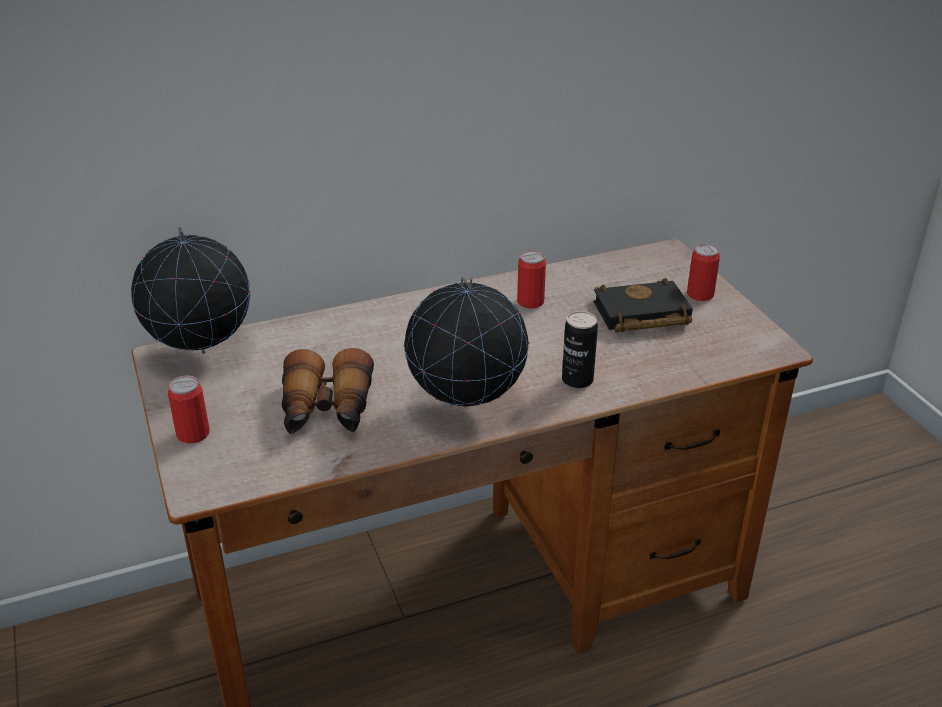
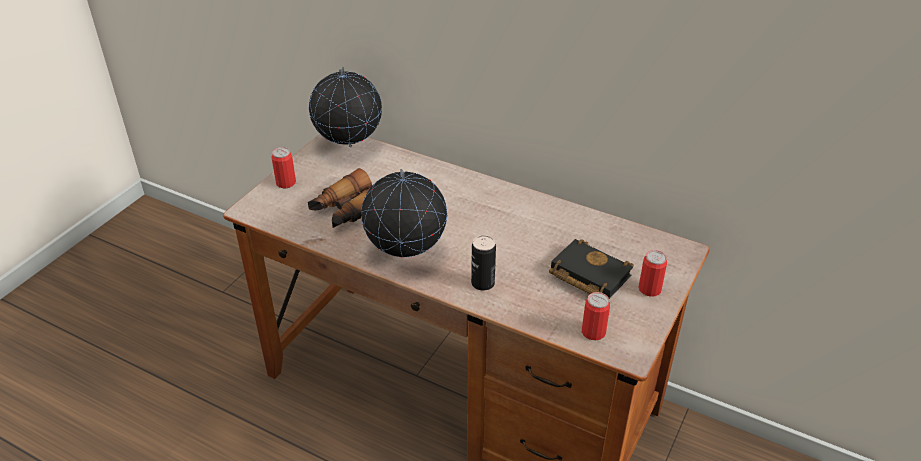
camera: 50 degrees right, 5 degrees up
(530, 302) = (541, 224): can -> can (593, 332)

